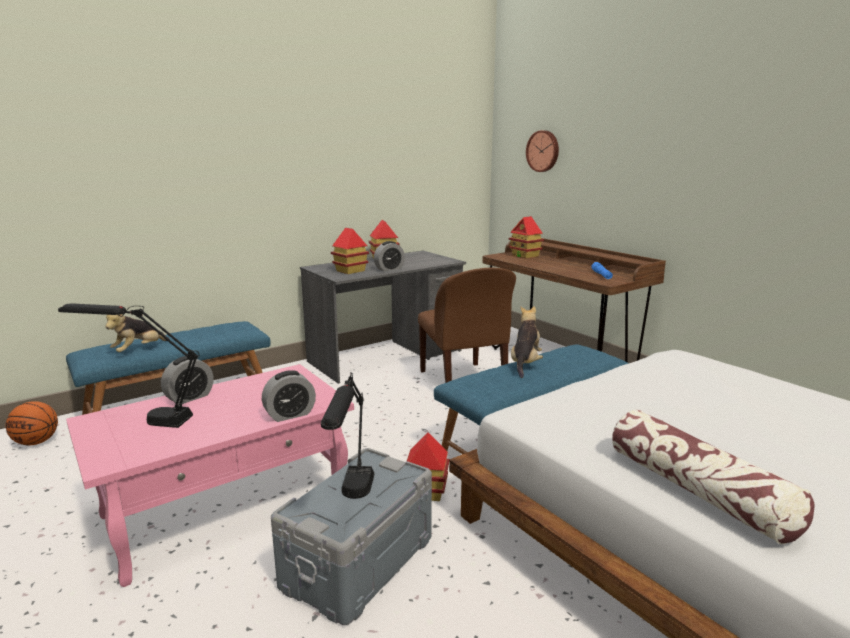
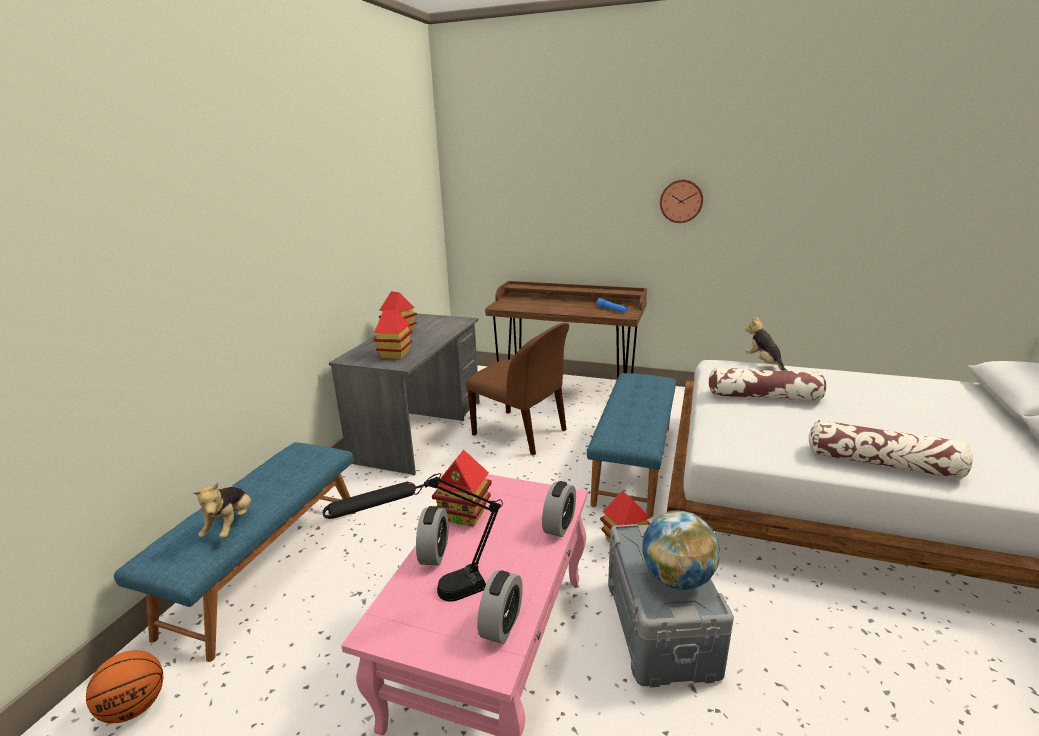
camera: 35 degrees left, 5 degrees up
(352, 503) = (677, 578): black table lamp -> globe
(389, 269) = (428, 342): alarm clock -> alarm clock (501, 624)
(525, 256) = (520, 301): toy house -> toy house (464, 514)
(525, 363) = (622, 403): plush toy -> plush toy (764, 364)
(543, 151) = (508, 200): wall clock -> wall clock (681, 201)
(672, 393) = (763, 396): none -> pillow

